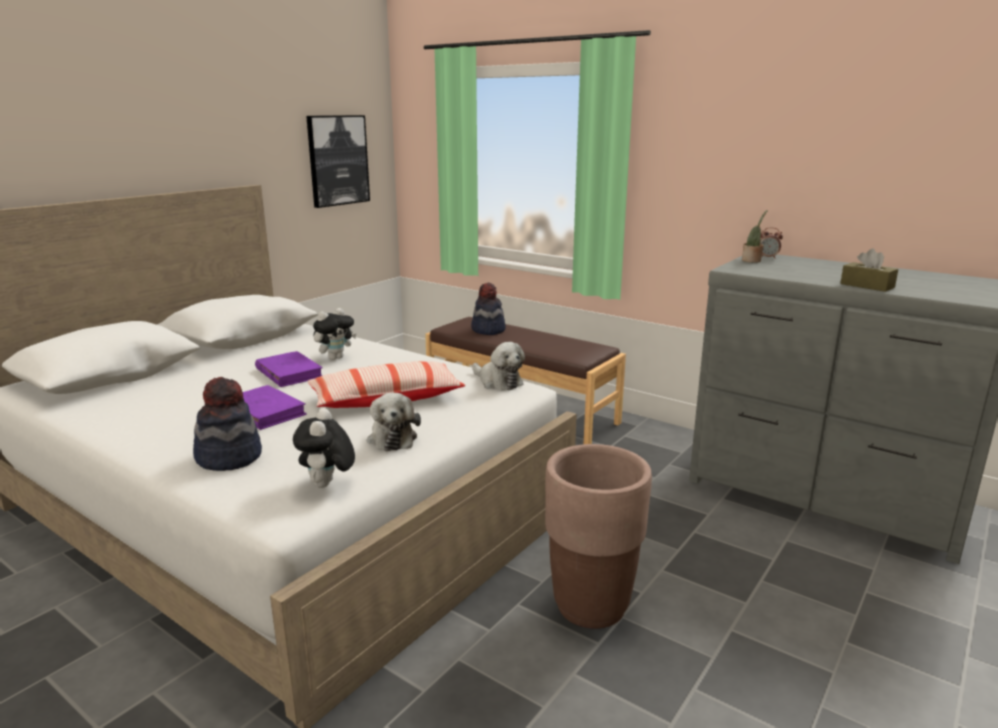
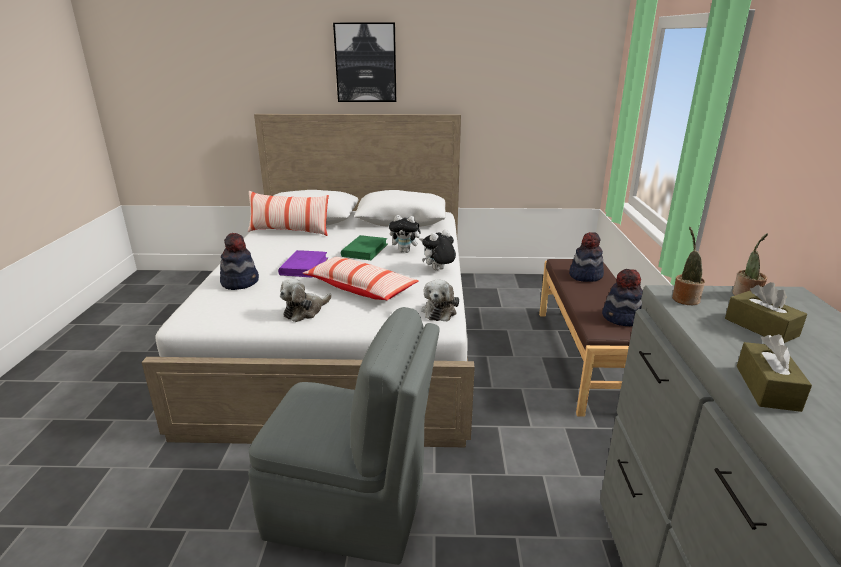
camera: 55 degrees right, 5 degrees up
(121, 395) = (289, 231): none -> pillow
(289, 373) = (365, 250): purple book -> green book
(327, 485) = (226, 318): plush toy -> plush toy (438, 270)
(338, 160) = (546, 100): picture -> picture (366, 63)
(575, 345) = (623, 318): none -> hat
(591, 606) = (351, 510): brown planter -> grey chair
(742, 269) = (684, 298): none -> potted plant
(768, 257) = (788, 301): alarm clock -> none
(797, 269) = (761, 327): none -> brown tissue box

